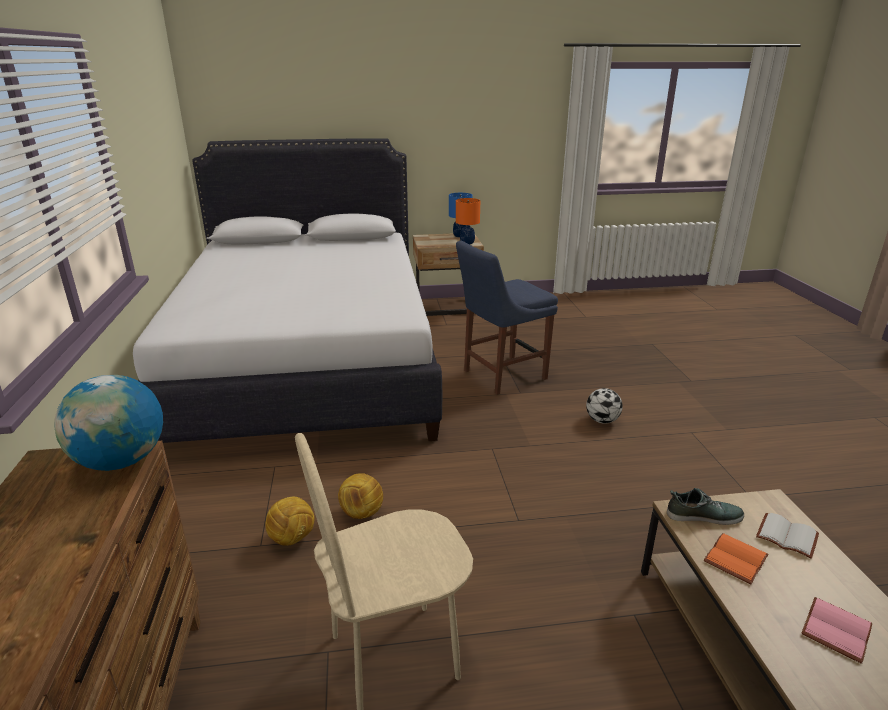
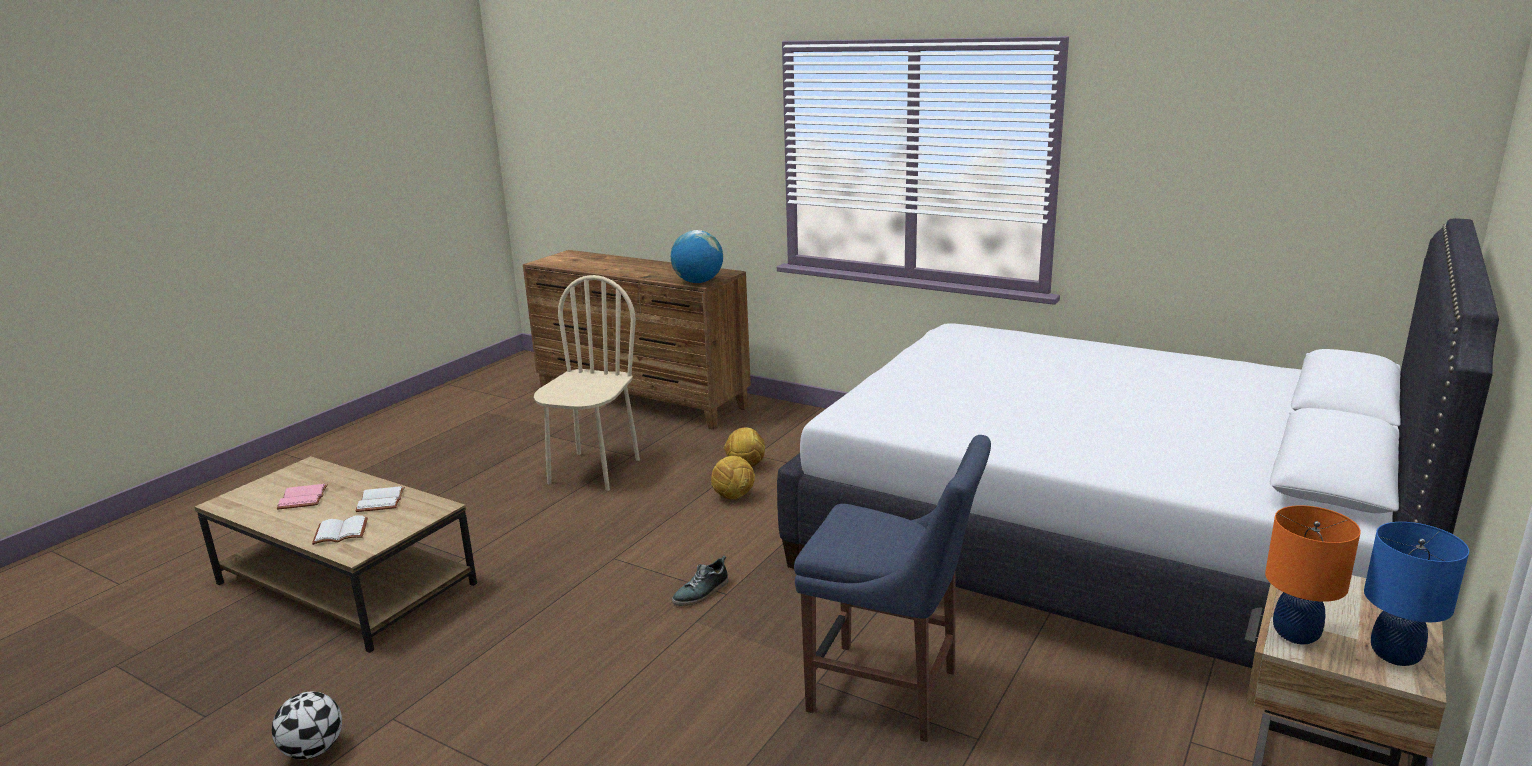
camera: 130 degrees right, 5 degrees down
(501, 375) = (890, 693): blue chair -> blue chair turned 105 degrees clockwise
(602, 421) = (657, 712): football -> football (313, 750)
(703, 515) = (417, 514): shoe -> shoe (701, 592)
(734, 558) = (382, 501): orange book -> white book

